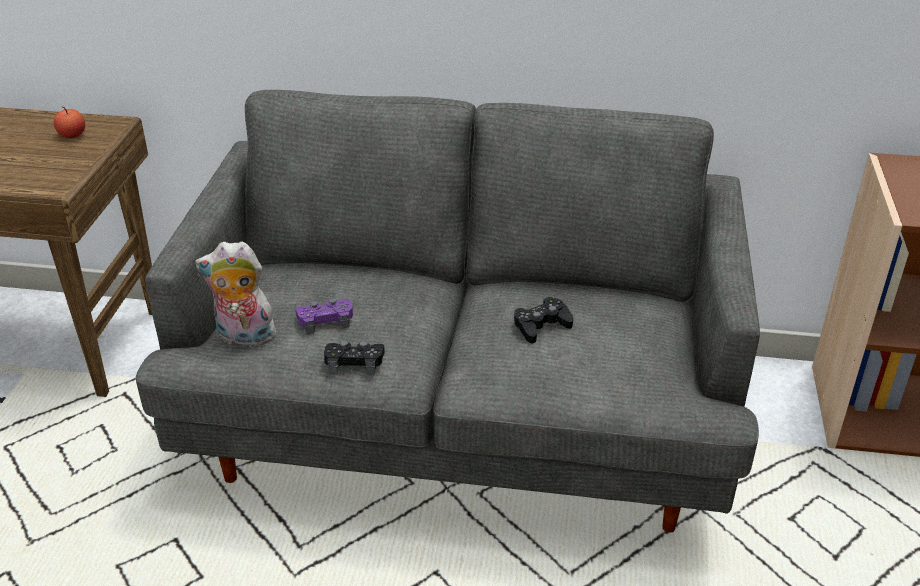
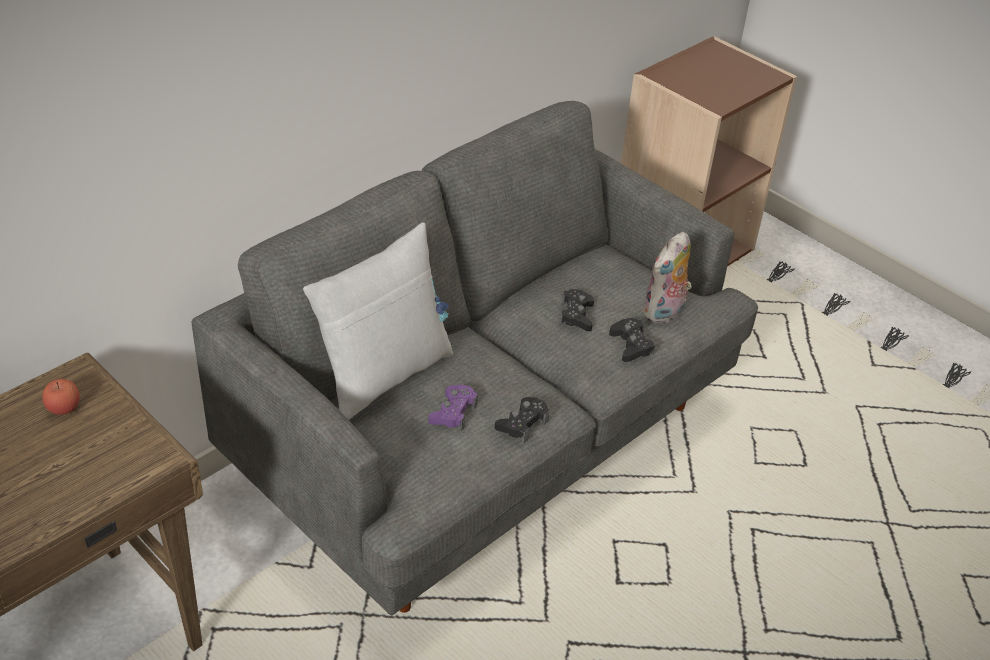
camera: 55 degrees left, 5 degrees up
(243, 337) = (423, 467): plush toy -> plush toy (664, 313)
(329, 269) = (384, 377): none -> grey pillow
(545, 376) = (631, 345): none -> black game controller

